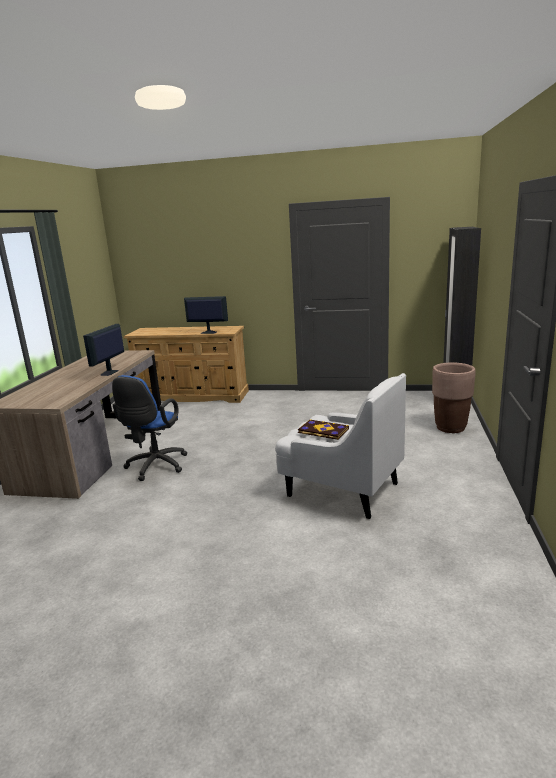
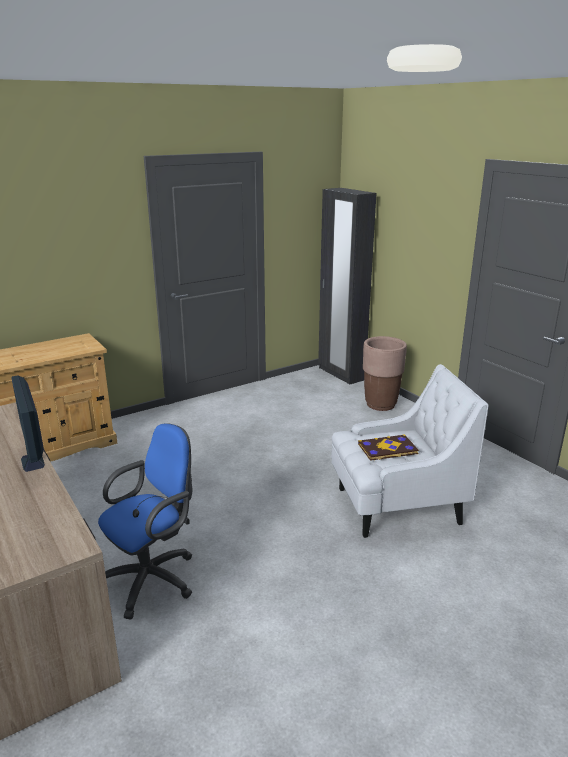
camera: 45 degrees left, 5 degrees up
(155, 467) = (154, 578): blue office chair -> blue office chair turned 105 degrees counterclockwise
(208, 332) = (59, 354): monitor -> none

